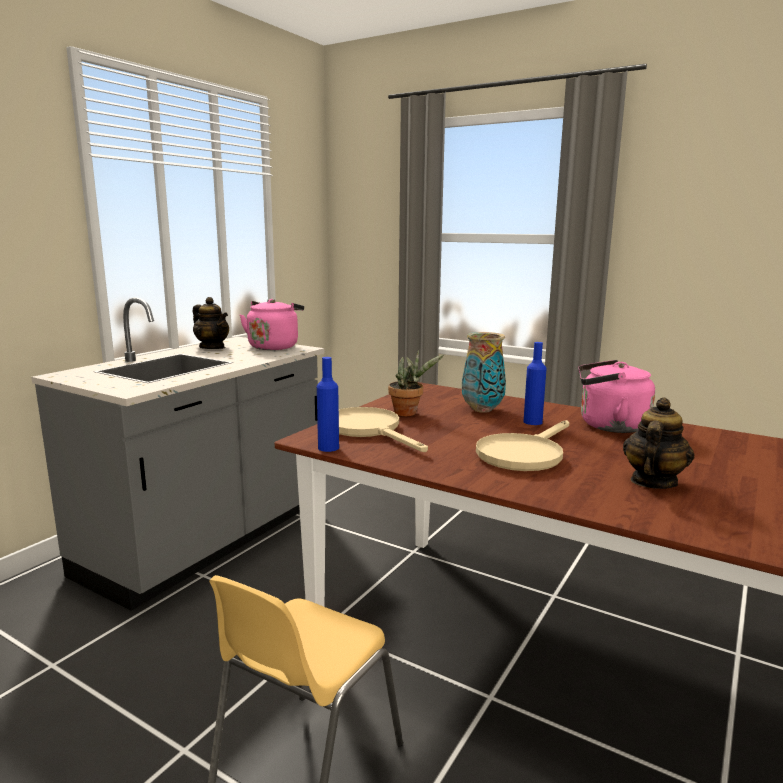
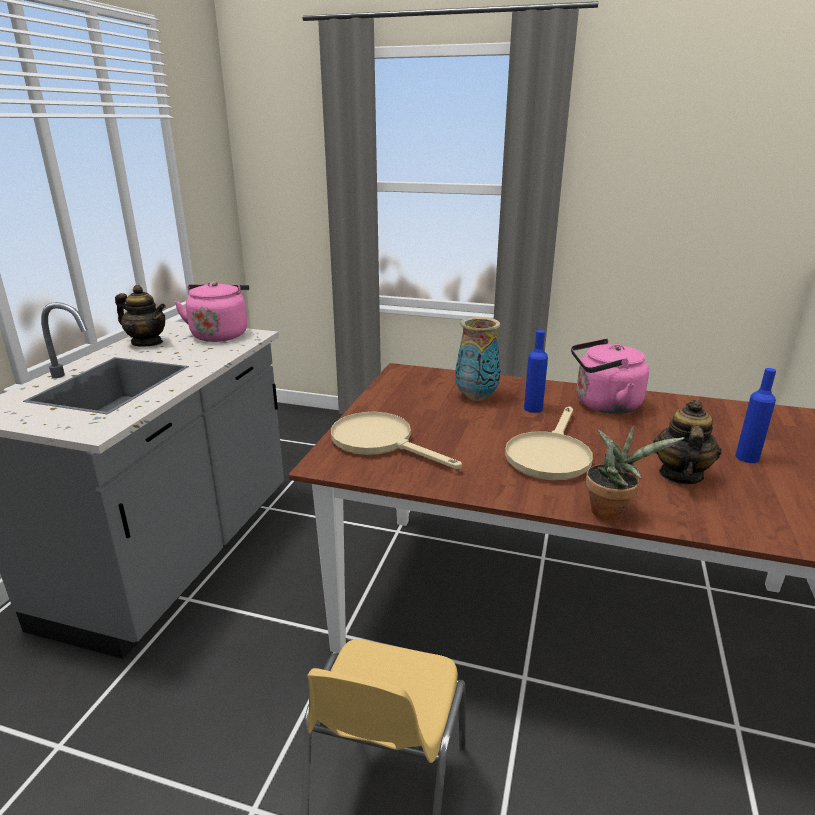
camera: 15 degrees left, 10 degrees up
(328, 448) = (354, 474): blue bottle -> blue bottle (747, 457)
(409, 413) = (407, 411): potted plant -> potted plant (611, 511)

